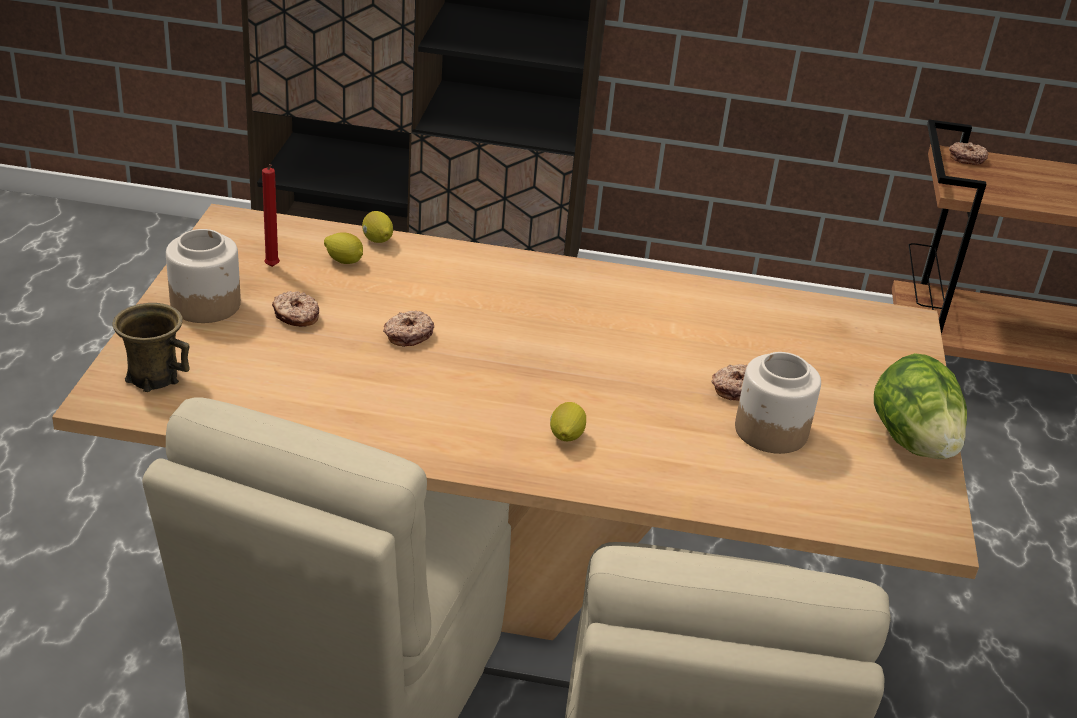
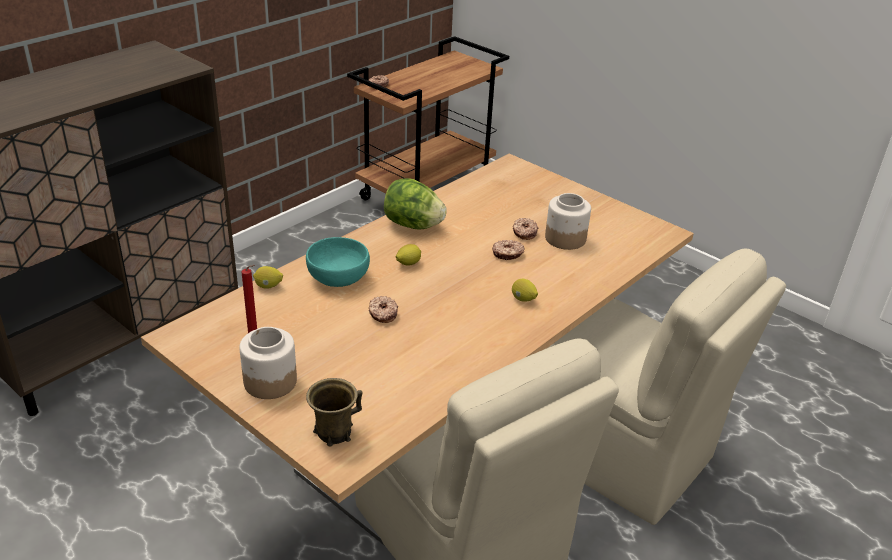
camera: 55 degrees left, 0 degrees up
(296, 316) = (321, 349): donut -> donut (507, 254)
(344, 261) = (278, 307): lemon -> lemon (408, 263)
(447, 278) = (338, 278): none -> turquoise bowl
(912, 441) = (601, 207): lettuce -> lettuce (413, 225)

